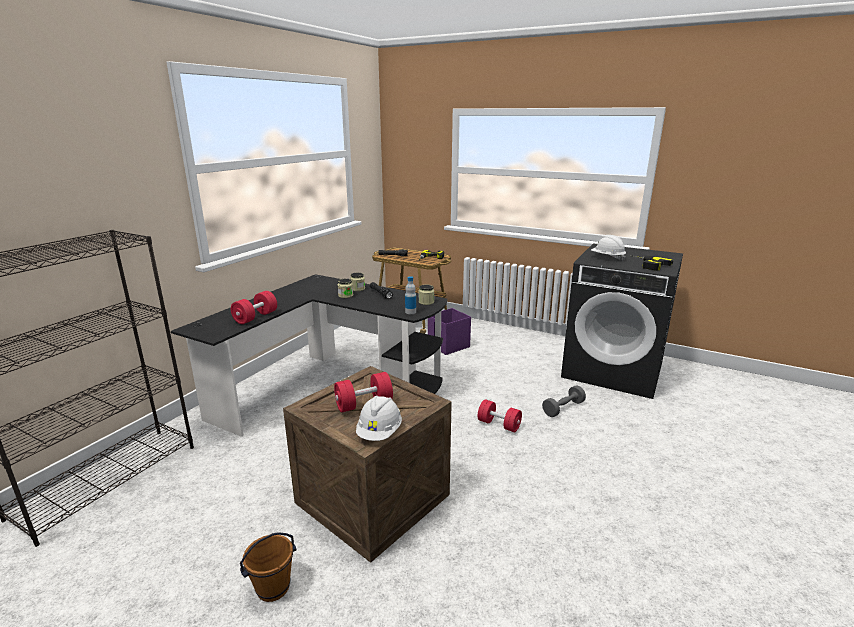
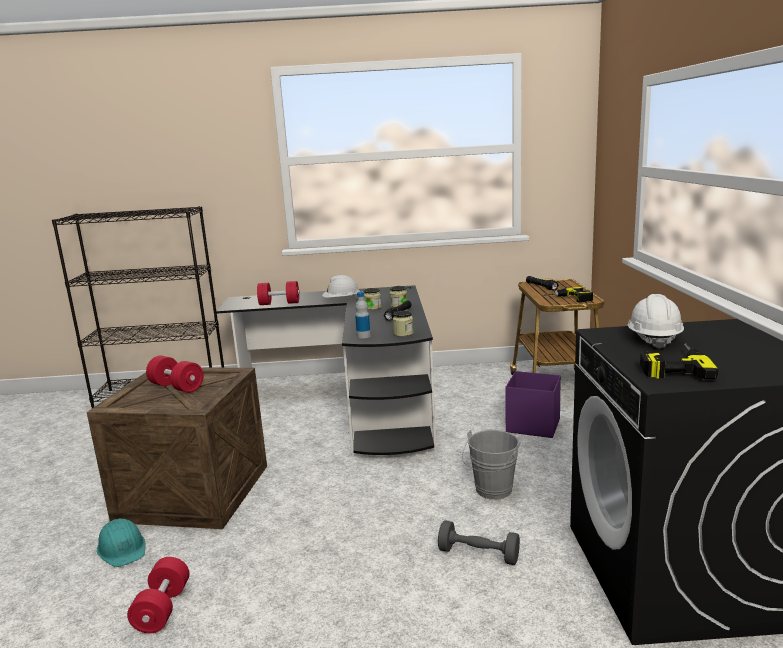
camera: 60 degrees right, 5 degrees down
(273, 587) = (72, 494): brown bucket -> none
(379, 432) = (130, 406): white hard hat -> white hard hat (341, 301)
(427, 559) = (122, 548): none -> turquoise hard hat
(499, 424) = (382, 517): red dumbbell -> red dumbbell (162, 609)
(506, 383) = (491, 491): none -> grey bucket

